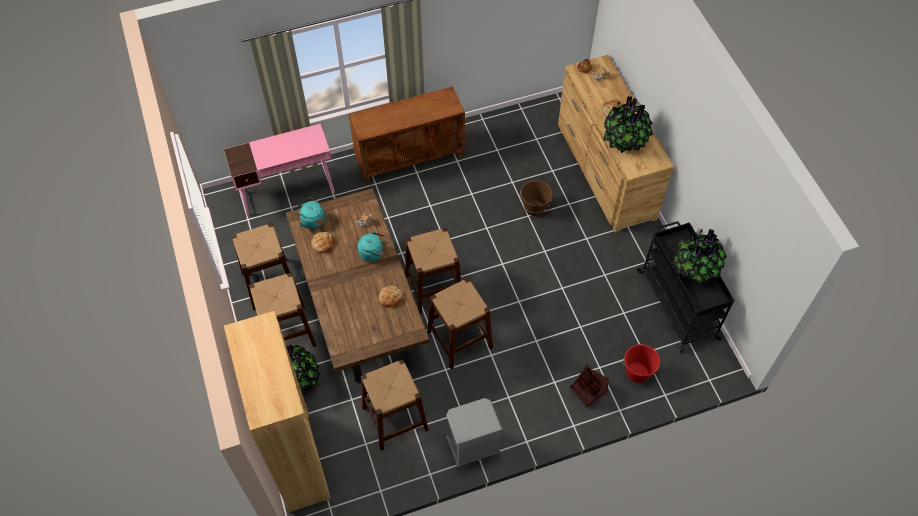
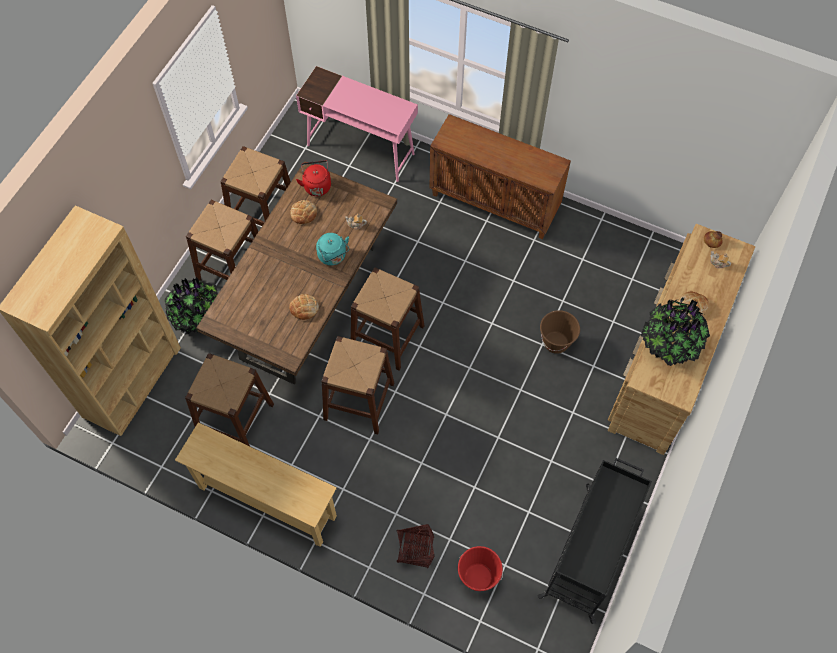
camera: 45 degrees right, 5 degrees up
(311, 220) = (317, 185): turquoise kettle -> red kettle
(472, 447) = (267, 502): grey nightstand -> beige console table
(694, 271) = (605, 531): potted plant -> none

